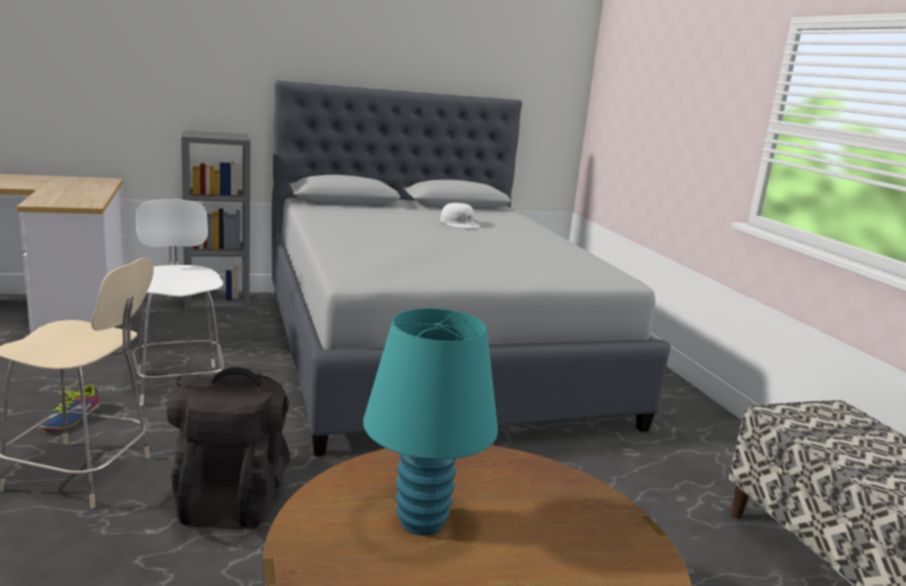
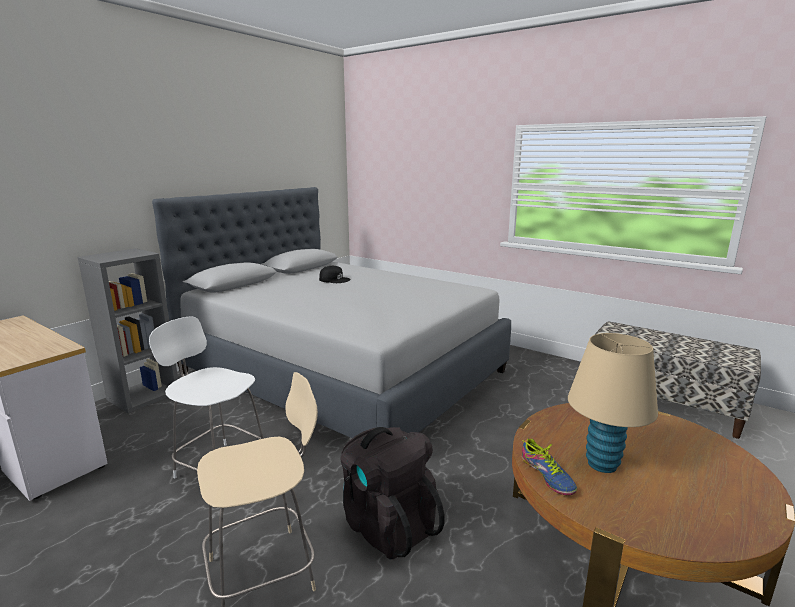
camera: 35 degrees left, 0 degrees up
(71, 418) = (181, 540): shoe -> shoe (547, 475)
(421, 522) = (602, 464): turquoise table lamp -> beige table lamp
(460, 223) = (334, 279): white cap -> black cap

